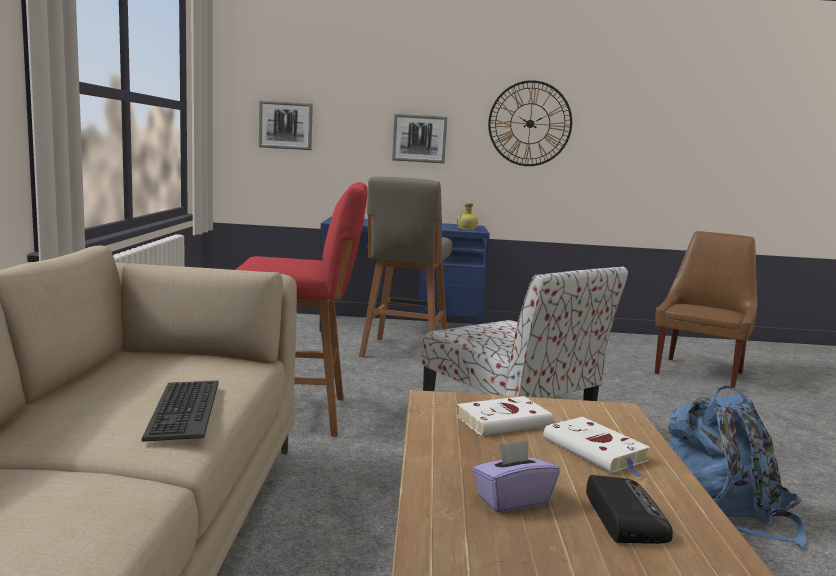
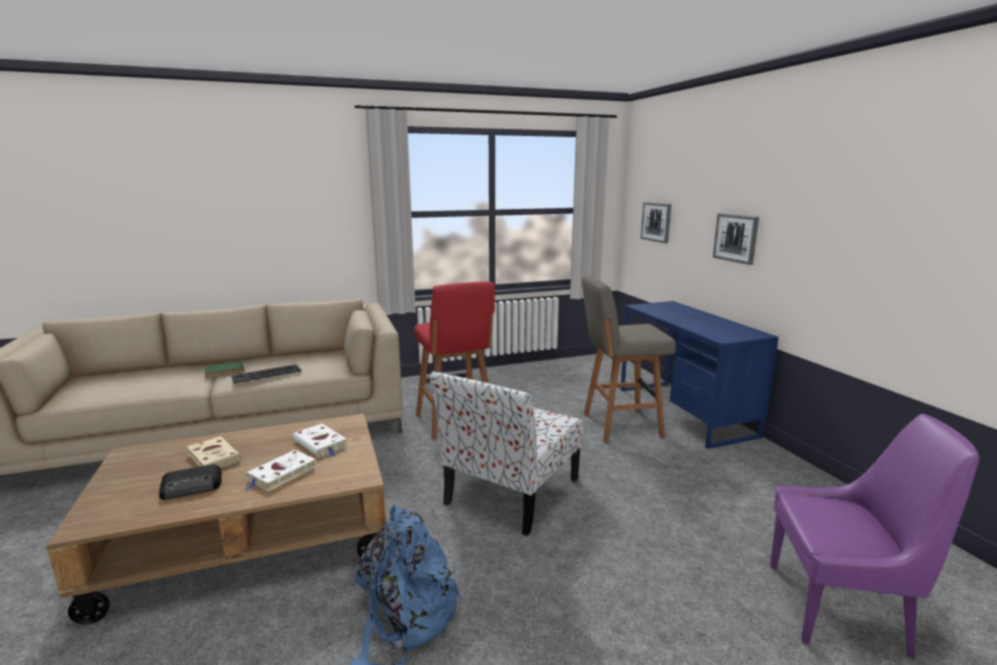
camera: 70 degrees right, 5 degrees up
(77, 448) = (225, 371): none -> green book
(467, 229) = (725, 335): bottle -> none
(512, 500) = (213, 457): purple tissue box -> beige book
(530, 123) = (836, 227): wall clock -> none
(700, 372) = (841, 609): brown chair -> purple chair

